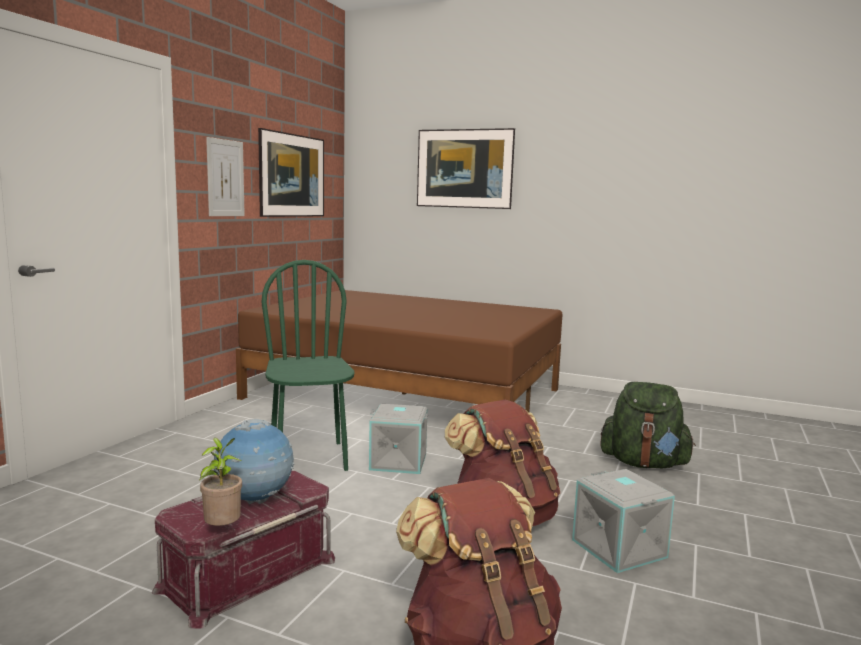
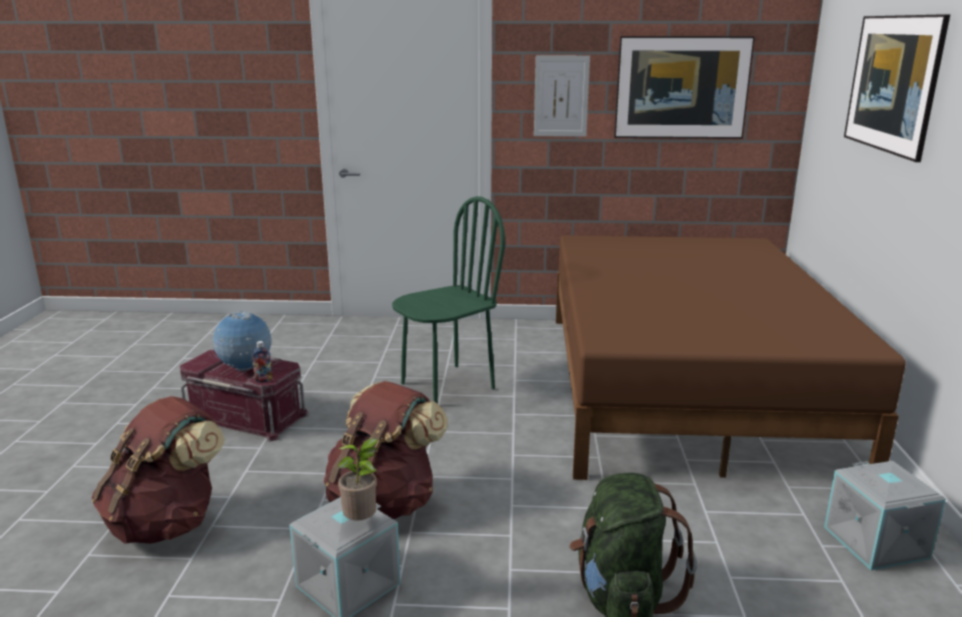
camera: 70 degrees right, 10 degrees up
(222, 530) = (194, 370): potted plant -> potted plant (362, 521)
(312, 490) = (264, 380): none -> bottle
(399, 461) = (475, 425): grey storage box -> grey storage box (877, 542)

